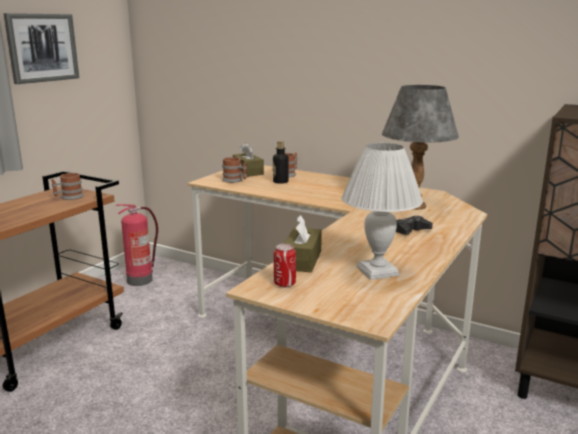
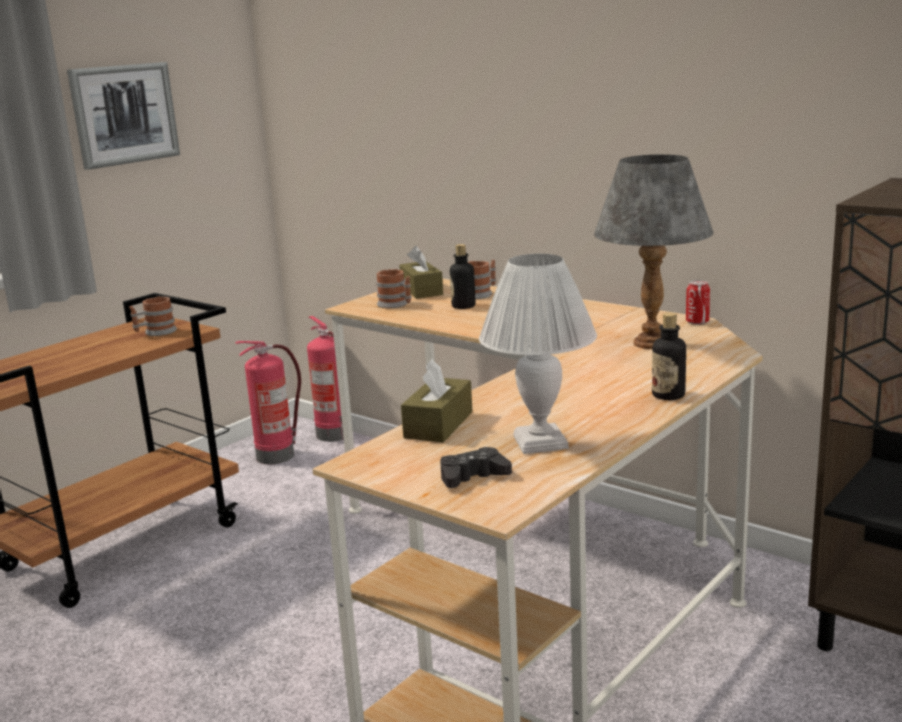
camera: 10 degrees right, 0 degrees up
(178, 265) = (335, 434): none -> fire extinguisher
(284, 283) = (398, 458): can -> can (697, 322)
(411, 230) = (625, 381): black game controller -> black game controller (472, 476)
(444, 239) = (668, 395): none -> bottle

